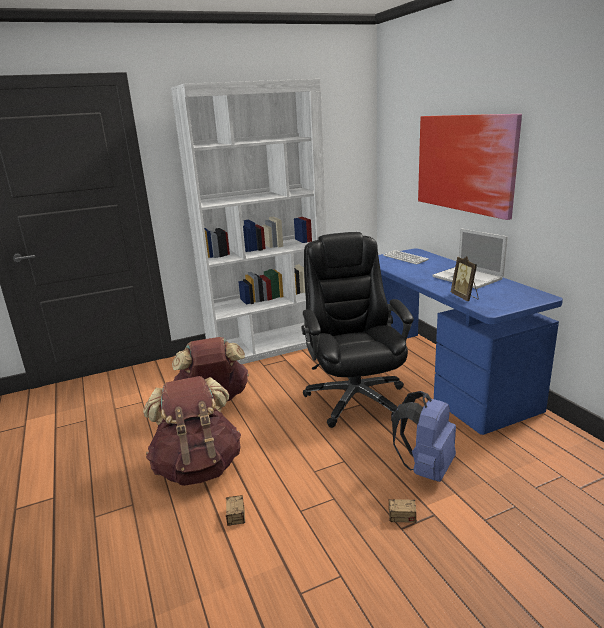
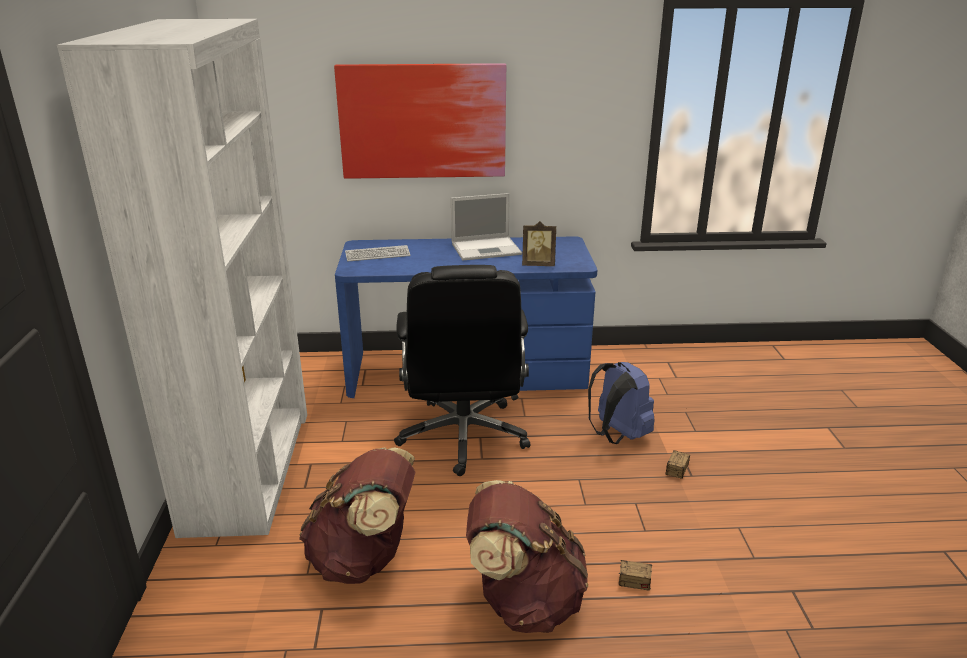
camera: 70 degrees left, 5 degrees up
(355, 398) = (463, 437): black office chair -> black office chair turned 105 degrees counterclockwise

